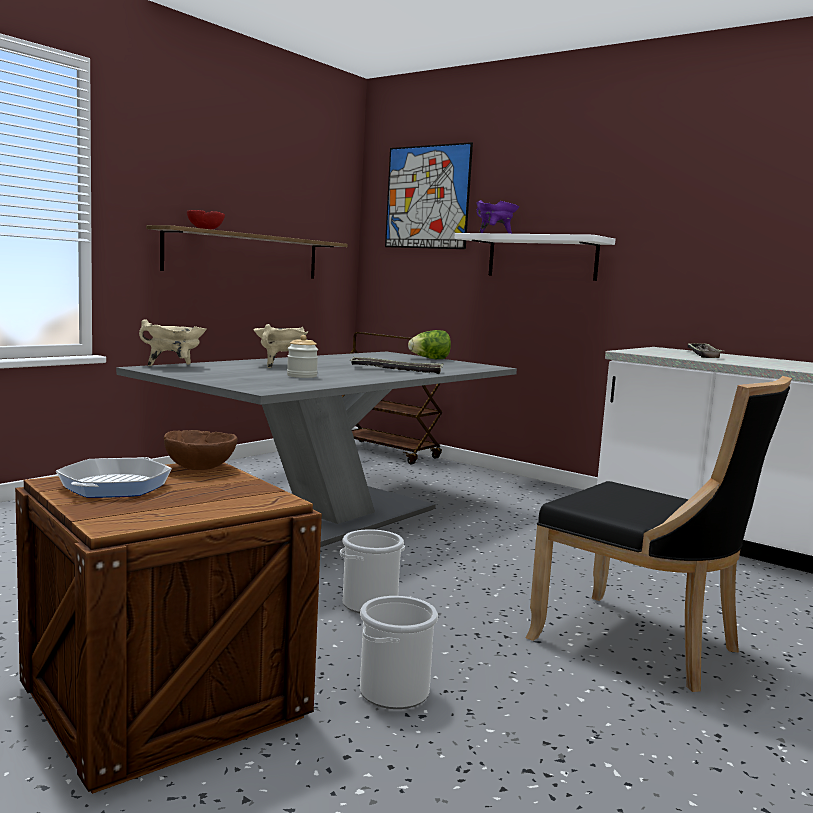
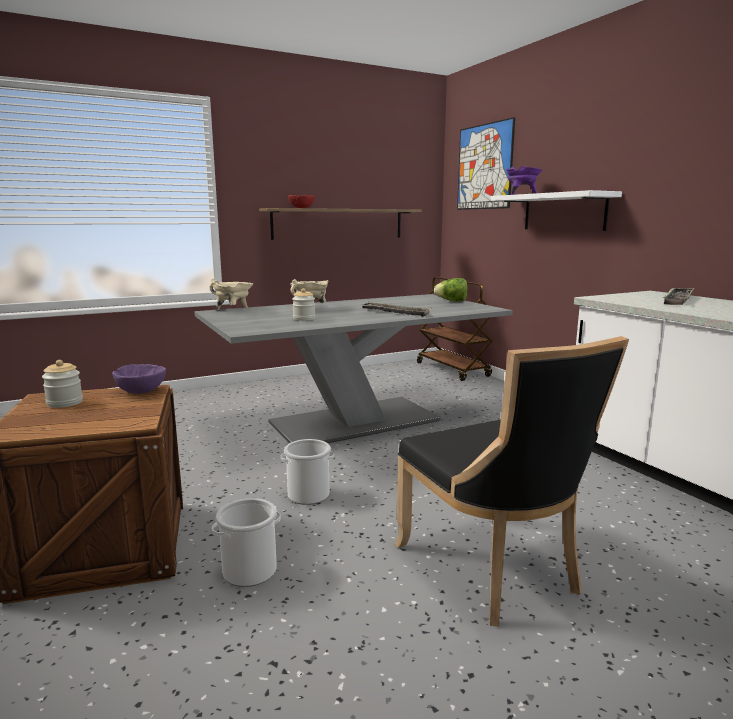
camera: 25 degrees right, 5 degrees up
(115, 486) = (65, 403): frying pan -> jar
(198, 468) = (140, 392): brown bowl -> purple bowl

